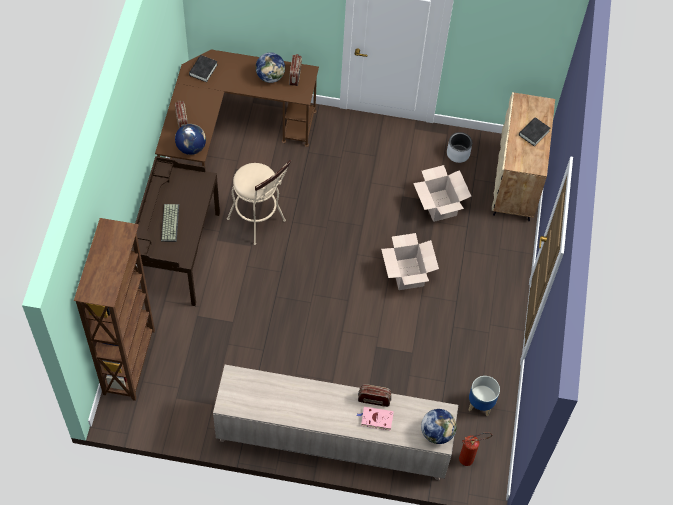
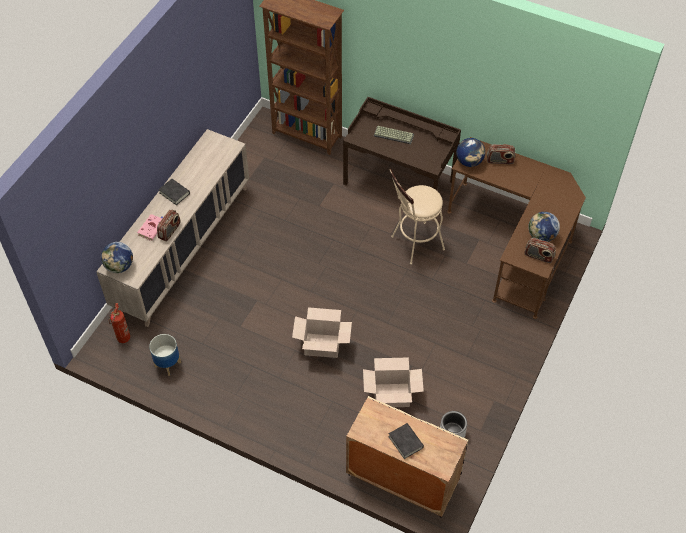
camera: 110 degrees right, 5 degrees down
(203, 70) = (560, 186): black book -> black book (174, 193)

